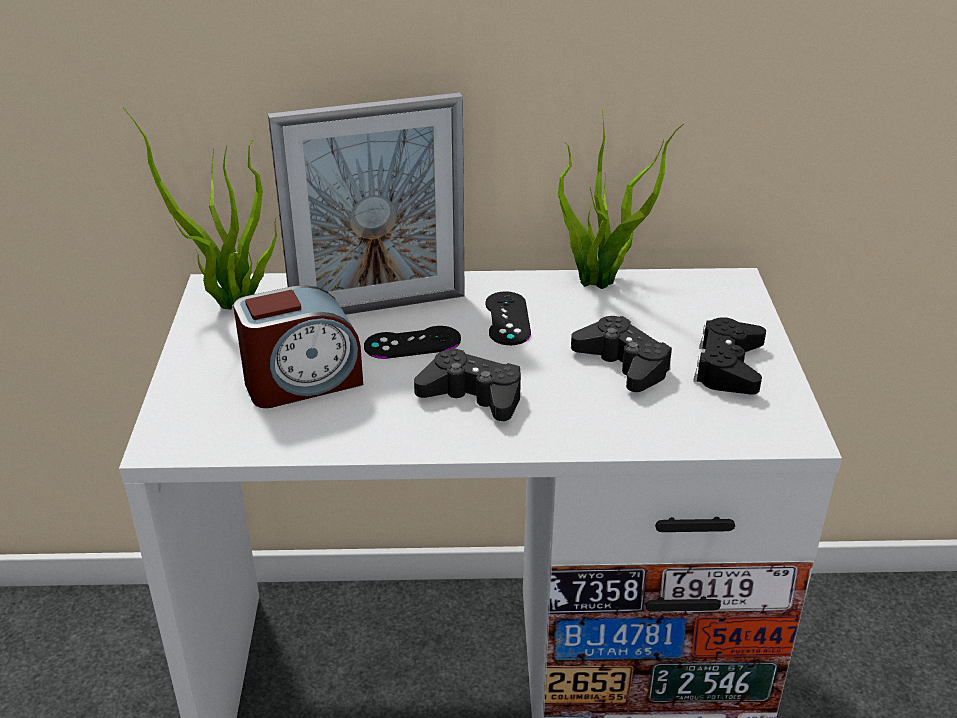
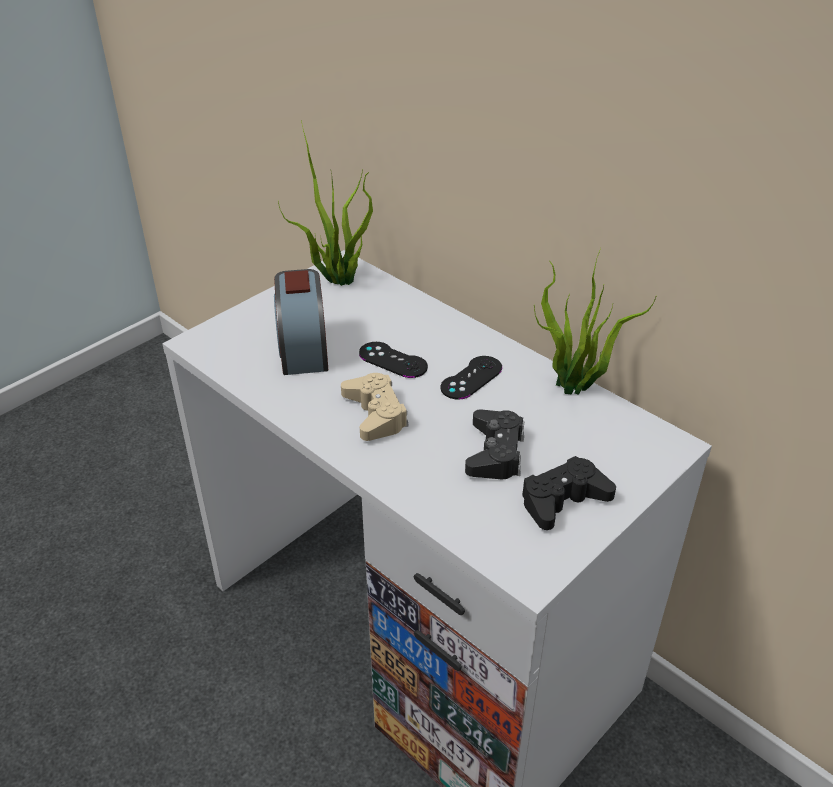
camera: 45 degrees right, 5 degrees up
(302, 382) = (303, 348): alarm clock -> alarm clock turned 60 degrees clockwise
(379, 307) = (409, 326): picture frame -> none
(473, 396) = (375, 414): black game controller -> beige game controller

